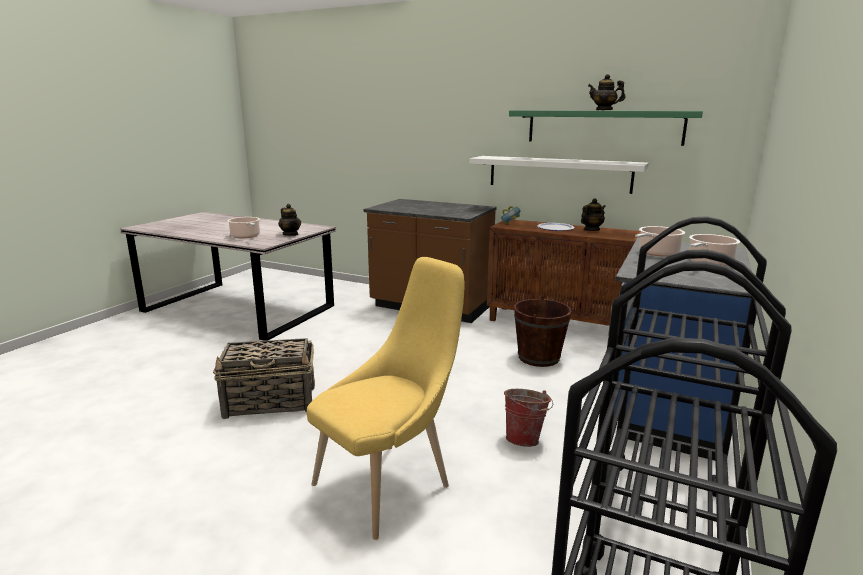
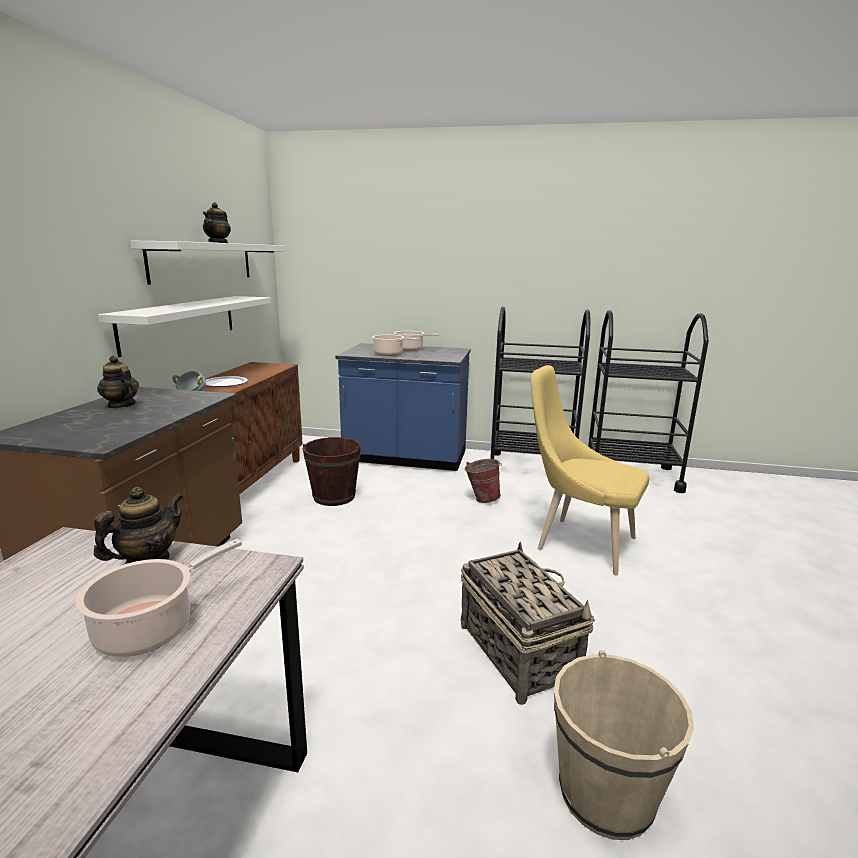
camera: 105 degrees left, 0 degrees up
(158, 403) = (606, 794): none -> beige bucket
(591, 230) = (238, 374): teapot -> teapot (121, 405)
(603, 127) = (203, 261): green shelf -> white shelf

